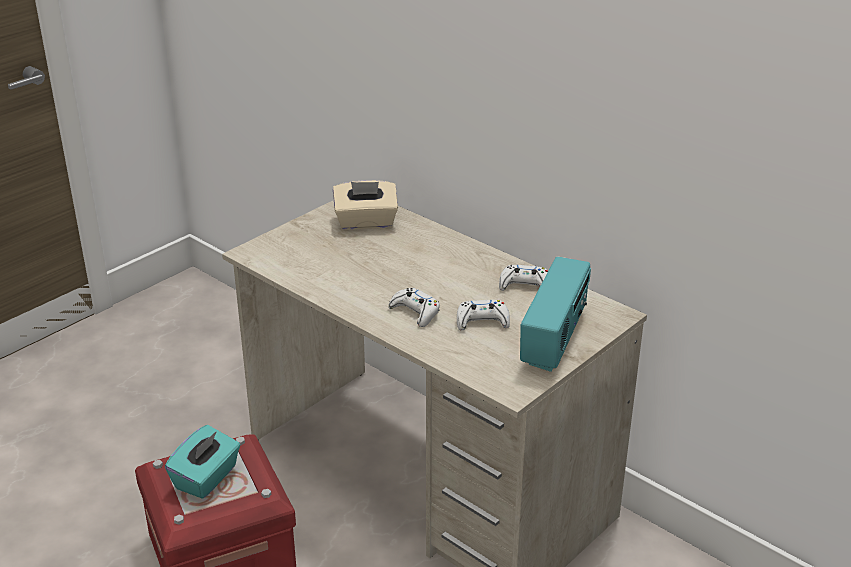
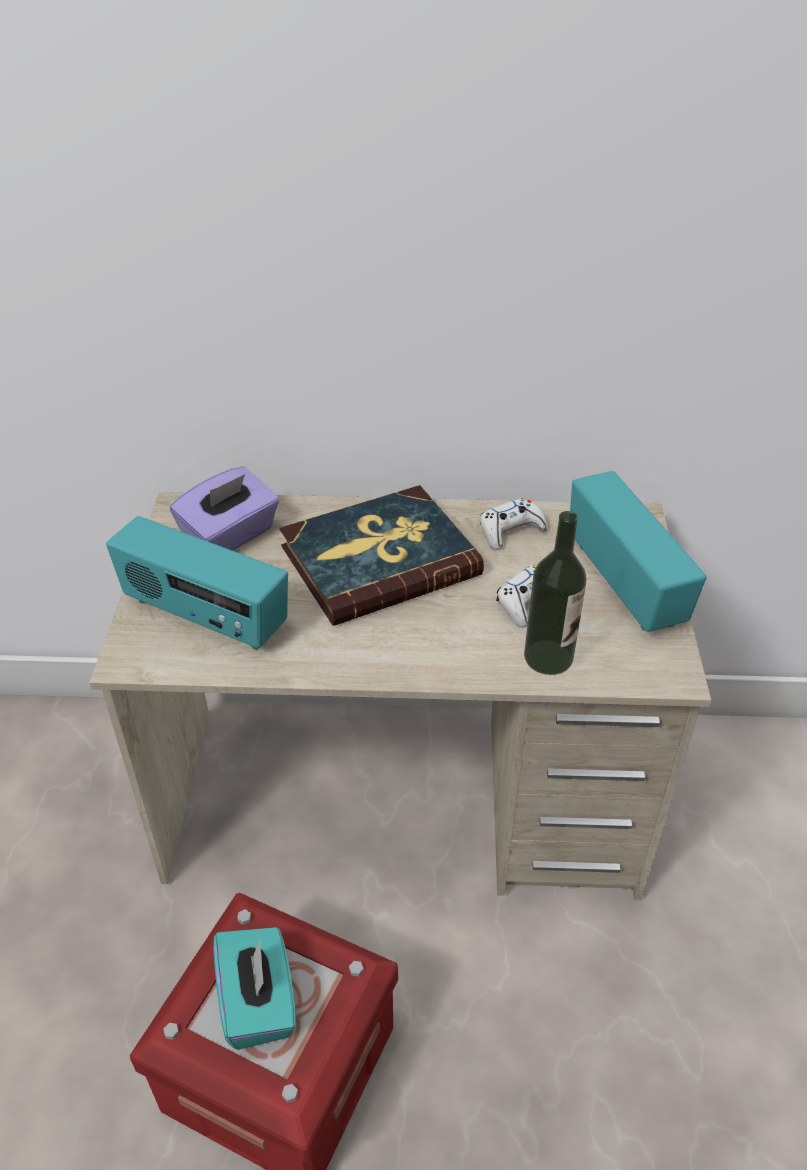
camera: 40 degrees left, 10 degrees up
(306, 251) = (204, 617): none -> radio
(366, 222) = (230, 536): beige tissue box -> purple tissue box
(415, 312) = (445, 631): white game controller -> none
(428, 266) = (379, 560): none -> book
(454, 349) = (548, 657): none -> bottle

